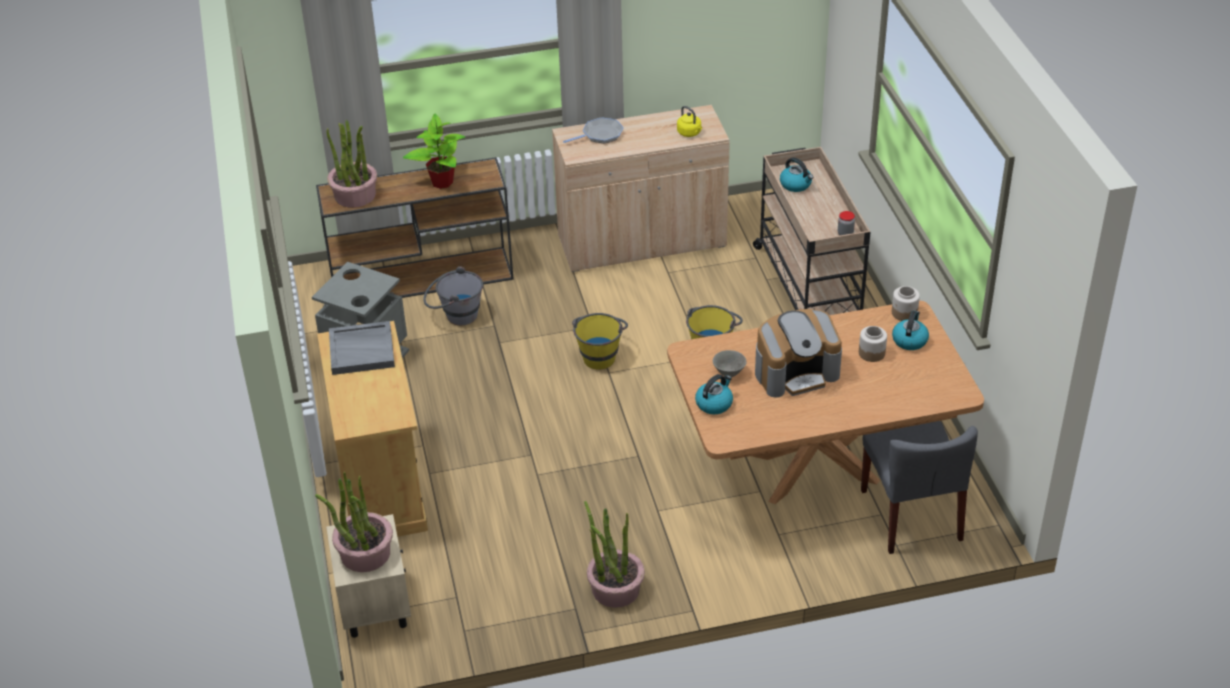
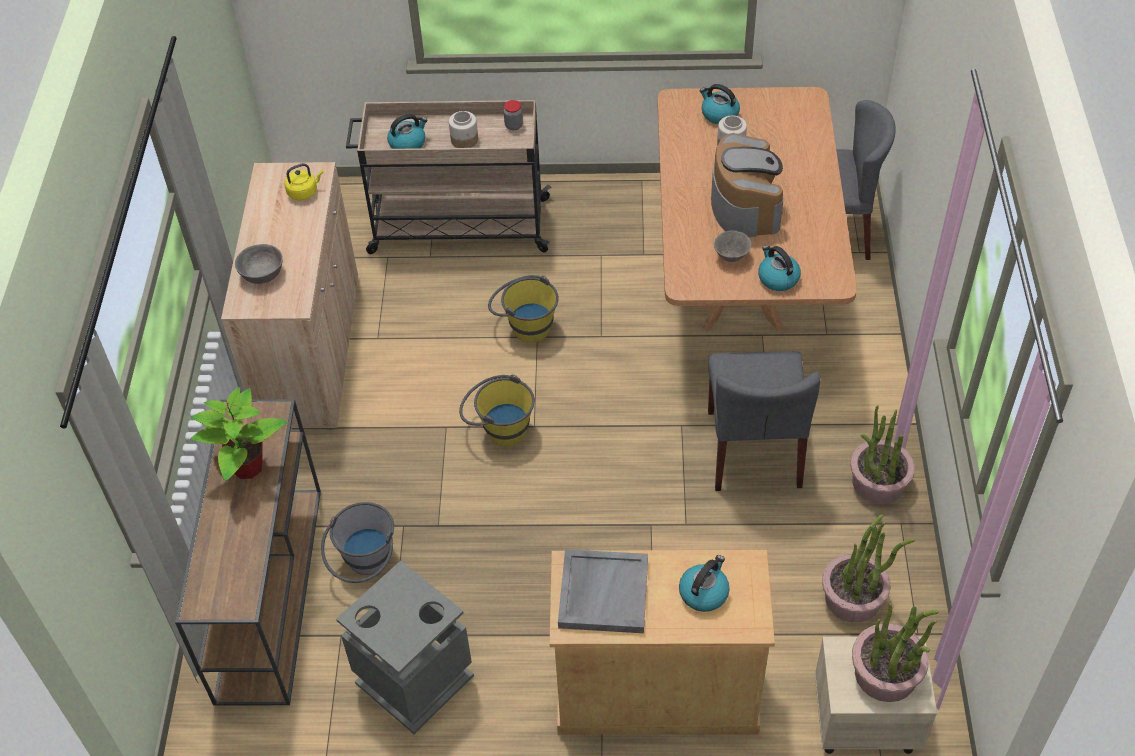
camera: 75 degrees left, 10 degrees up
(355, 195) = (227, 574): potted plant -> potted plant (853, 598)
(371, 398) = (704, 592): none -> kettle
(600, 135) = (262, 273): frying pan -> grey bowl
(626, 504) = (754, 449): none -> grey chair
(904, 313) = (676, 108): jar -> jar (464, 139)

